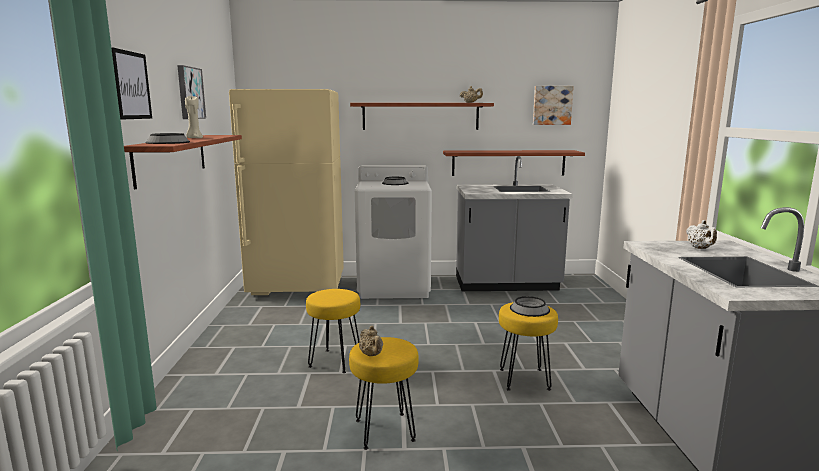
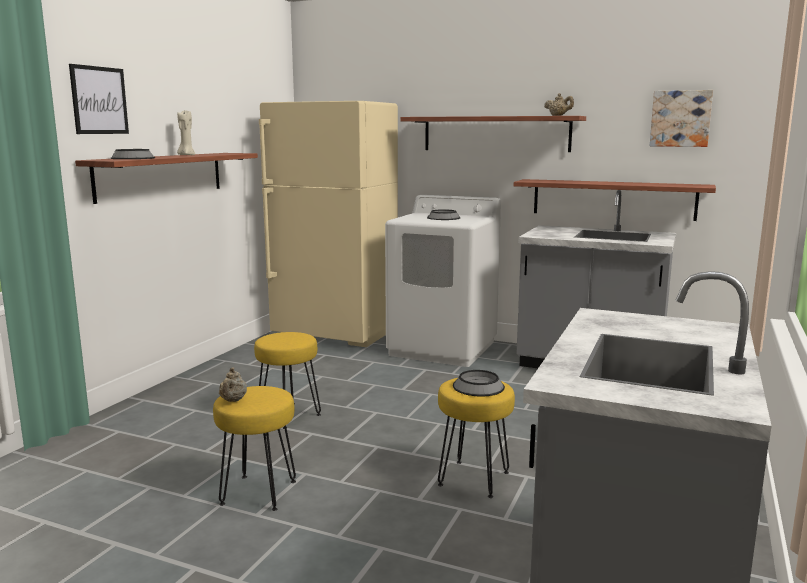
camera: 25 degrees right, 0 degrees up
(189, 93) = (200, 107): picture -> none
(700, 248) = (665, 328): white teapot -> none

